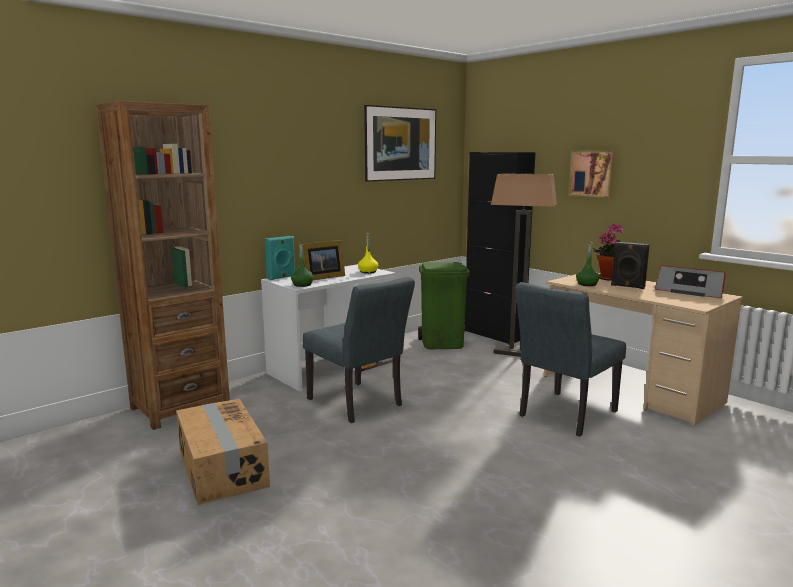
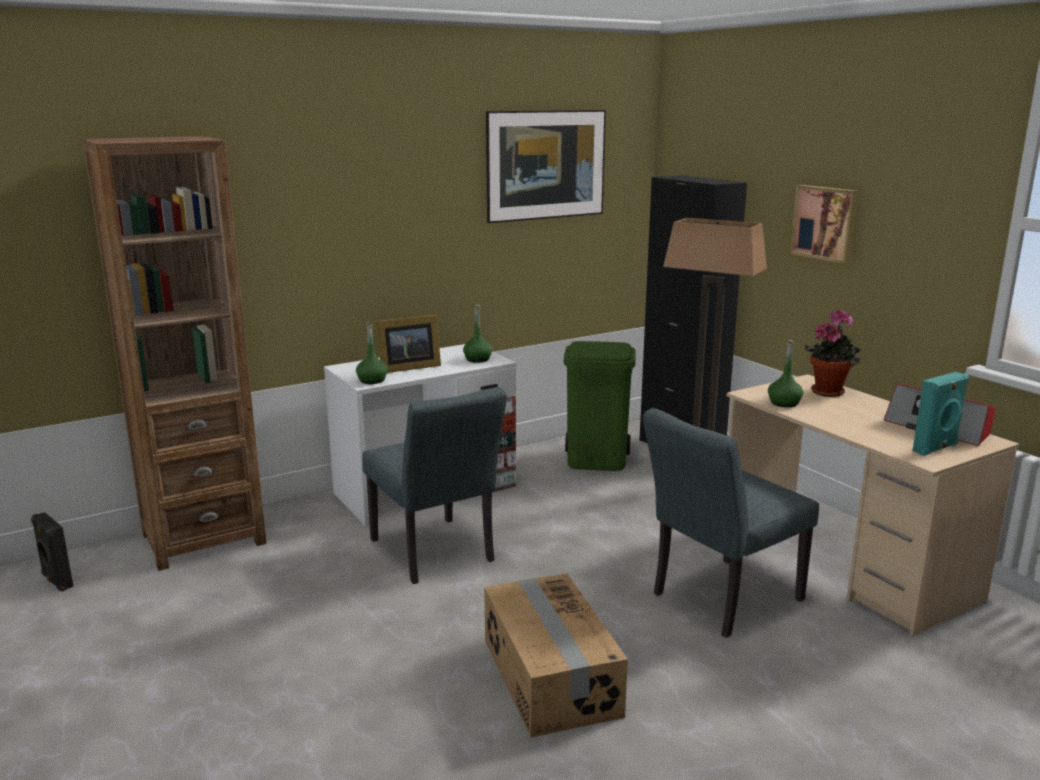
camera: 10 degrees right, 5 degrees up
(221, 468) = (220, 638): cardboard box -> cardboard box (549, 677)
(281, 277) = (353, 364): turquoise speaker -> turquoise speaker (936, 449)
(368, 272) = (478, 359): yellow bottle -> green bottle
(627, 286) = (845, 411): black speaker -> black speaker (56, 581)

